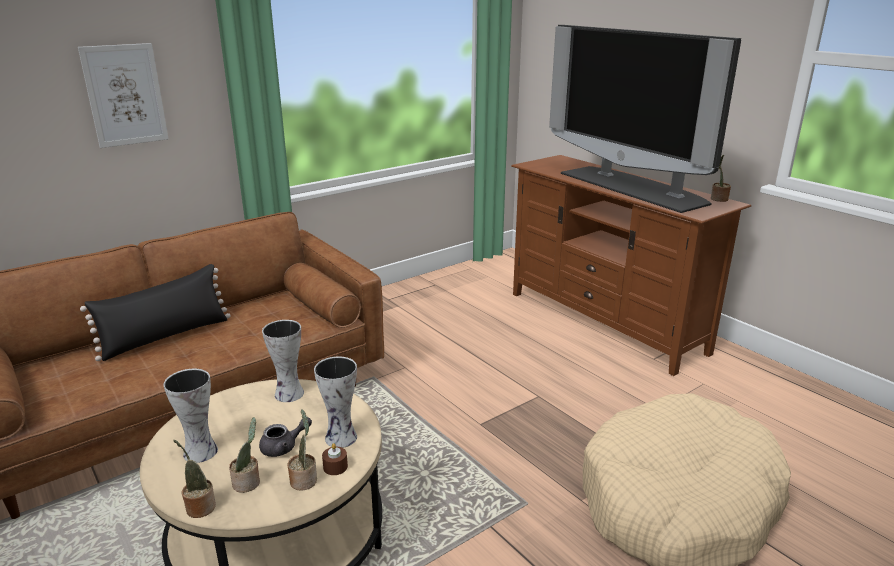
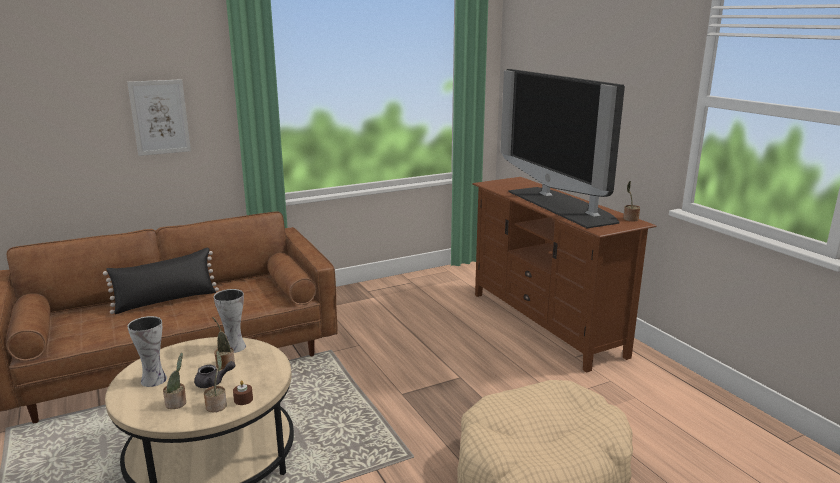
camera: 10 degrees right, 5 degrees down
(199, 507) = (137, 415): potted plant -> potted plant (224, 364)
(342, 438) = (257, 381): vase -> none

